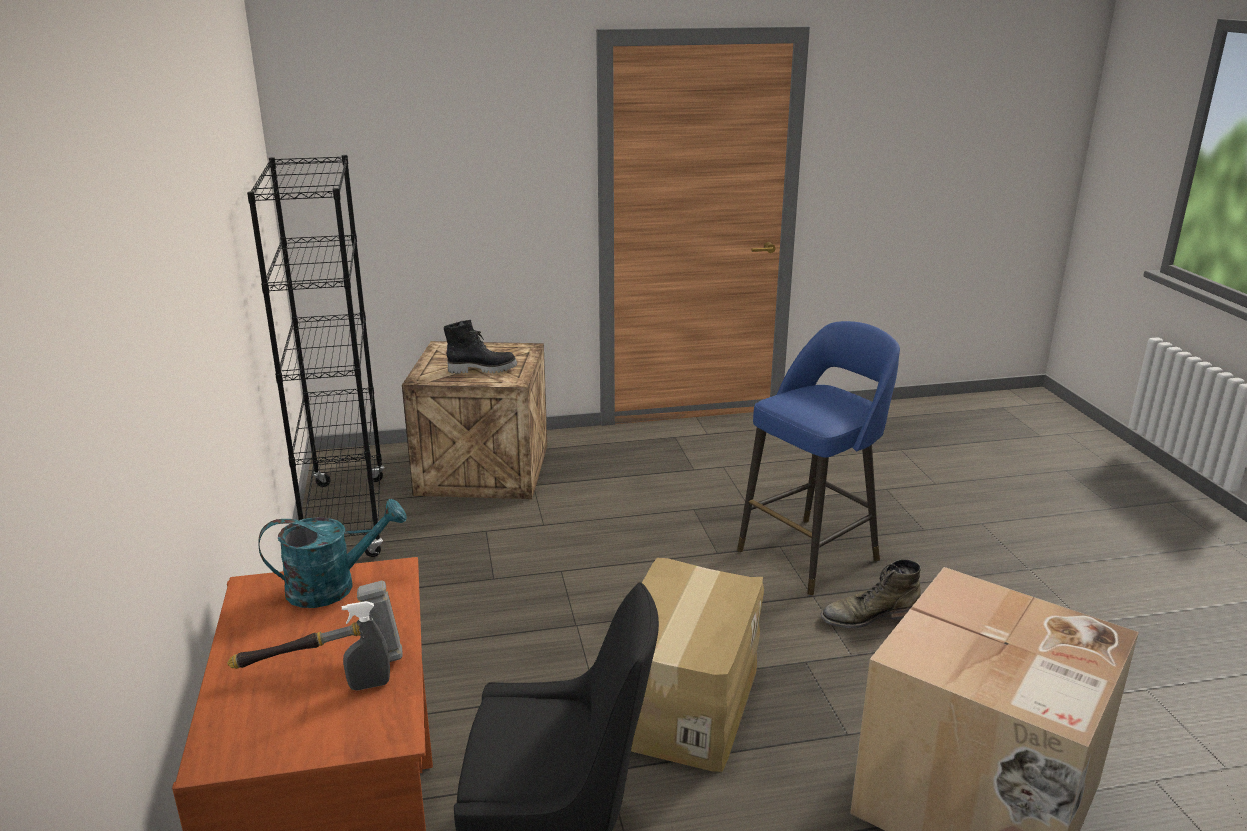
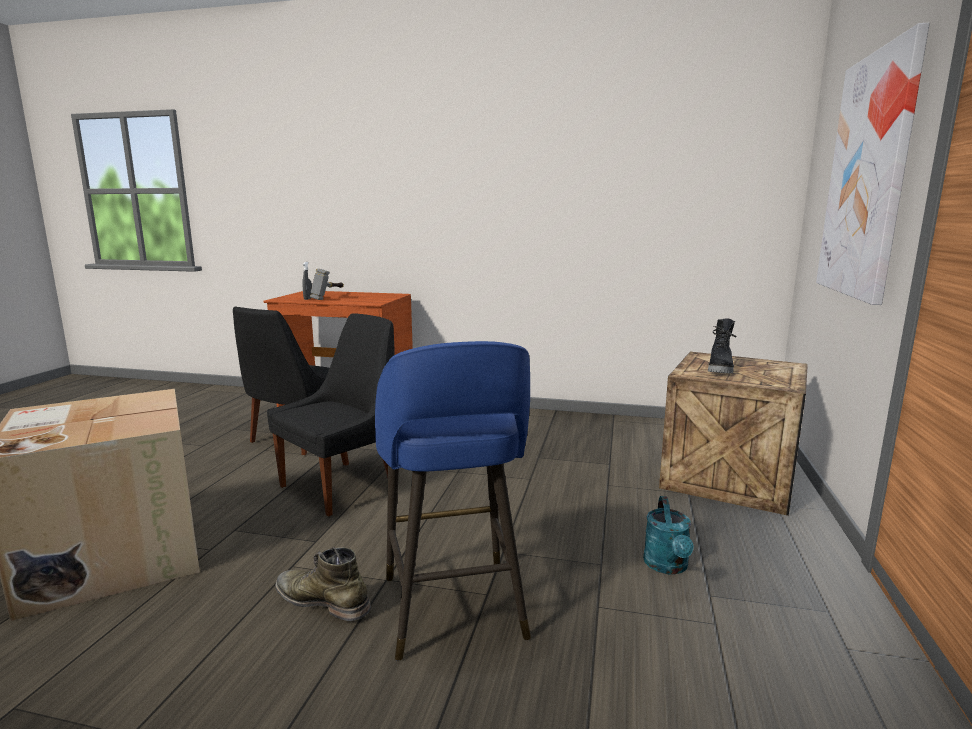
camera: 115 degrees right, 10 degrees down
(333, 586) = (378, 298): turquoise watering can -> turquoise watering can (667, 567)
(346, 519) = (650, 428): black bookcase -> none
(482, 158) = (868, 177): none -> picture
(684, 702) = (342, 486): cardboard box -> black chair
(868, 615) = (322, 600): green boot -> green boot turned 75 degrees counterclockwise

